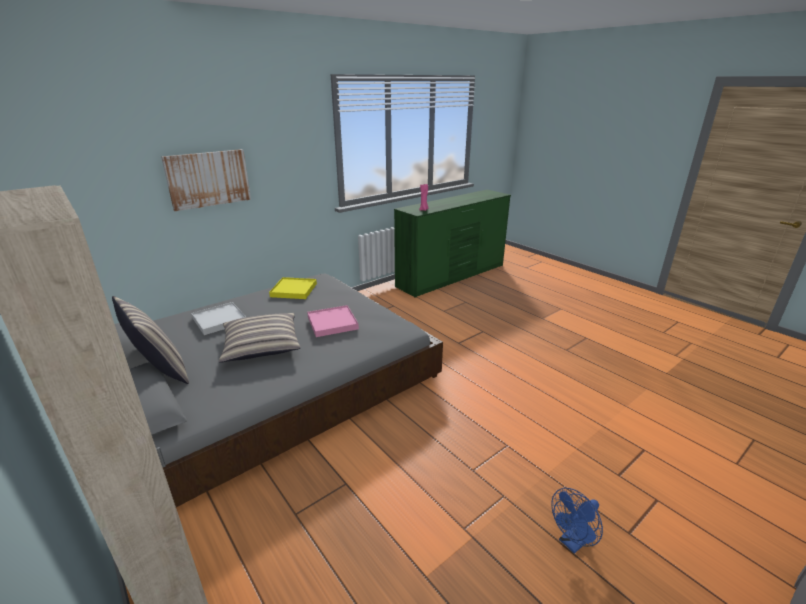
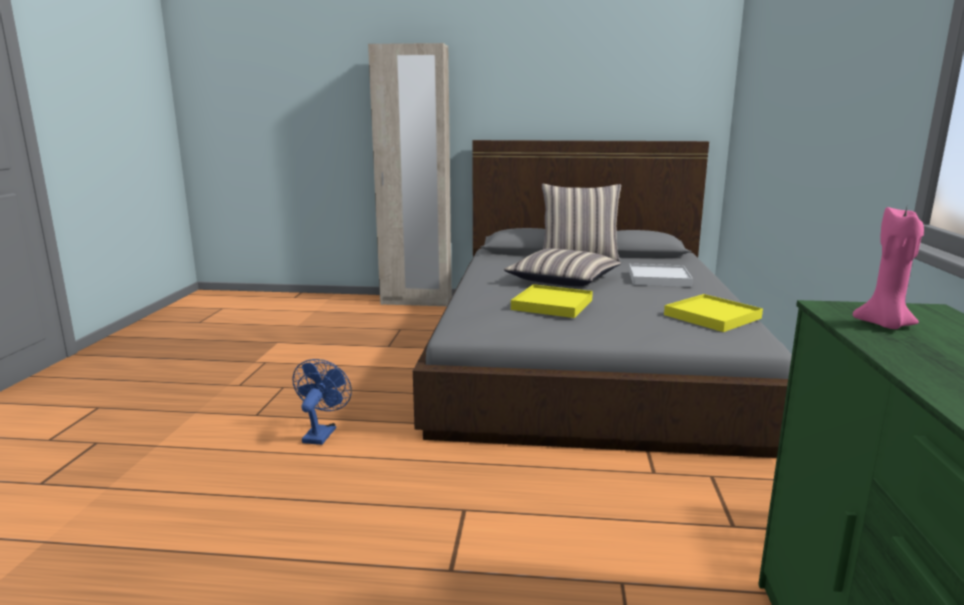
camera: 135 degrees right, 10 degrees down
(208, 179) = (799, 106): picture -> none
(332, 323) = (552, 305): pink tray -> yellow tray
(572, 542) = (160, 385): blue fan -> blue fan (321, 433)

